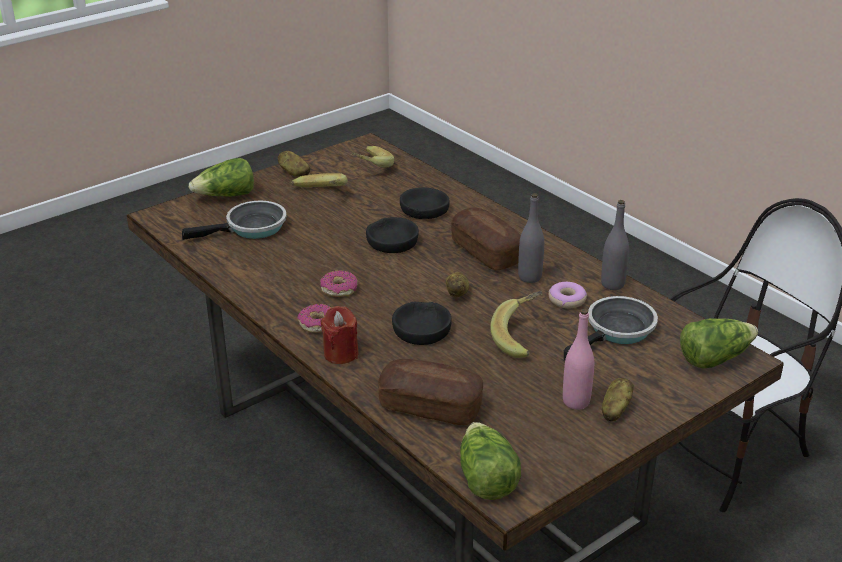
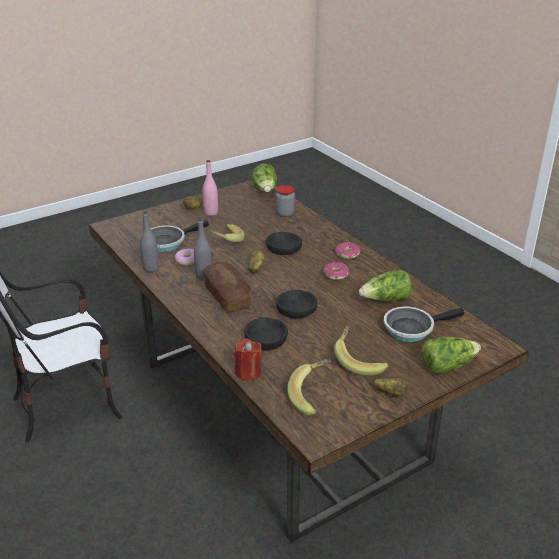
camera: 175 degrees left, 0 degrees up
(341, 354) = (332, 238): red candle -> red candle (248, 372)
(430, 407) = (285, 214): bread -> jar
(714, 358) = (124, 227): lettuce -> lettuce (385, 300)

